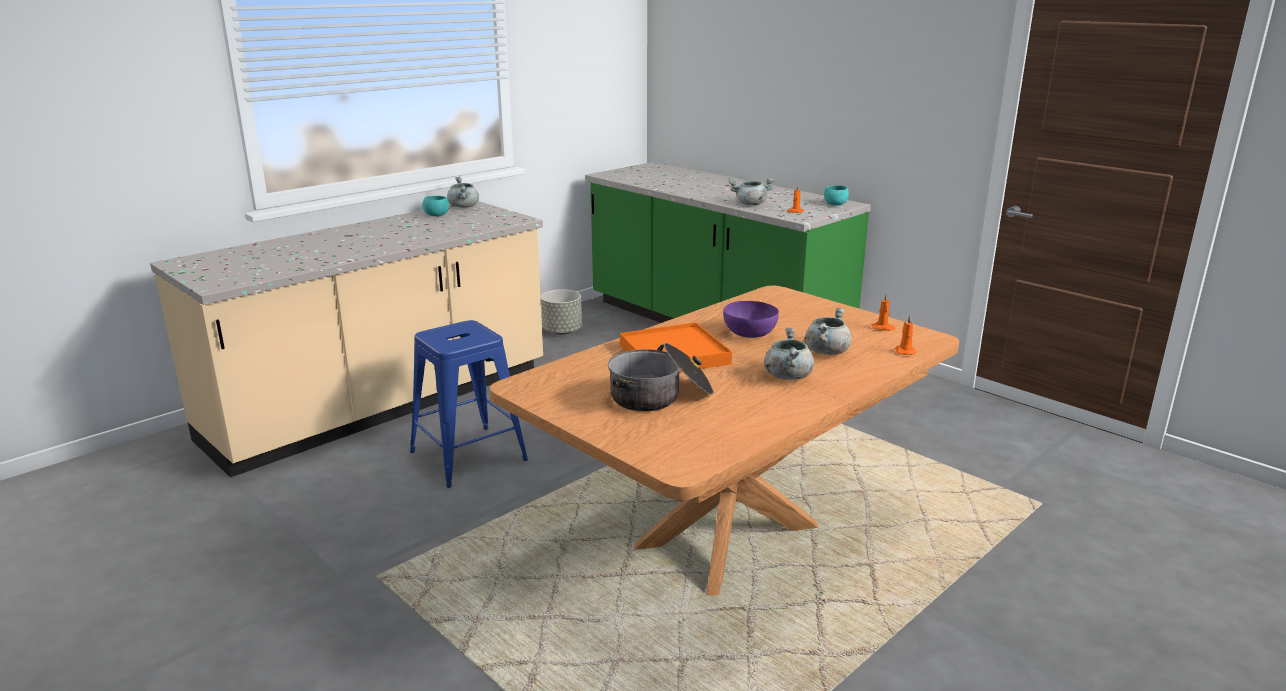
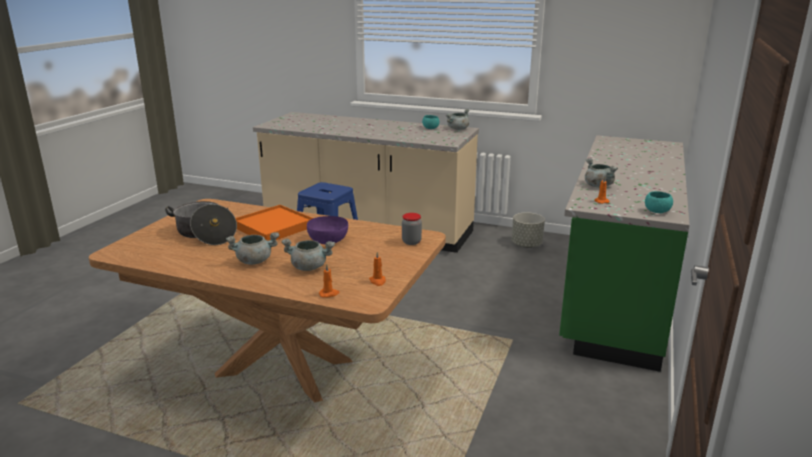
camera: 65 degrees right, 0 degrees up
(786, 300) = (411, 242): none -> jar

